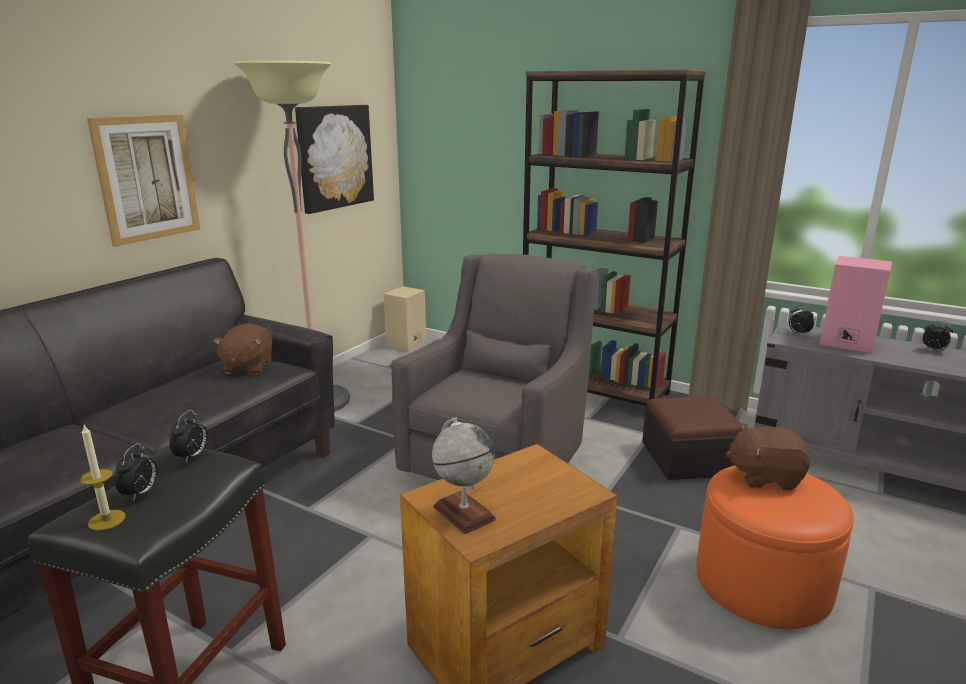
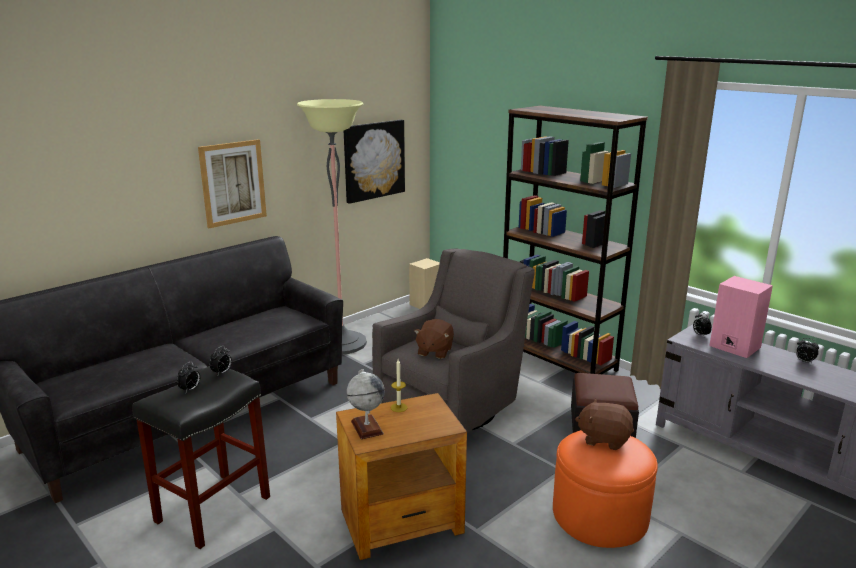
camera: 15 degrees right, 0 degrees up
(107, 520) = (170, 401): candle -> candle (399, 407)
(247, 367) = (283, 316): brown plush toy -> brown plush toy (434, 351)

